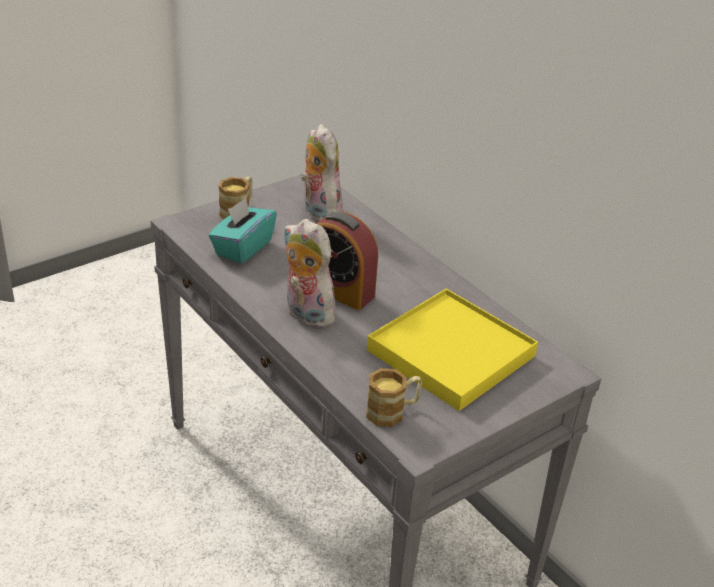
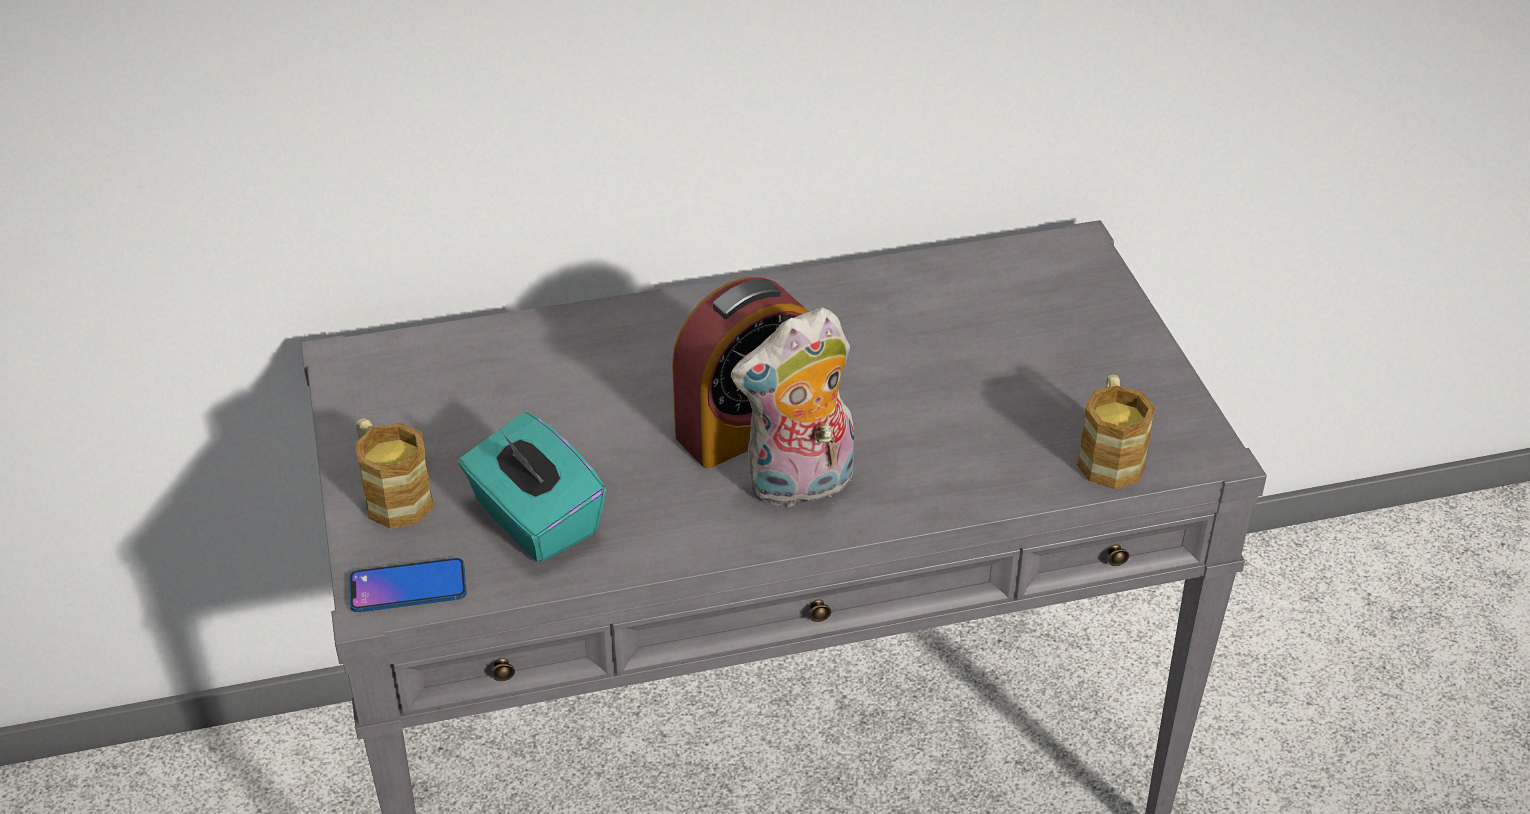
camera: 65 degrees left, 5 degrees up
(188, 228) = (408, 587): none -> phone
(318, 211) = (467, 382): plush toy -> none
(450, 353) = (984, 347): yellow tray -> none

